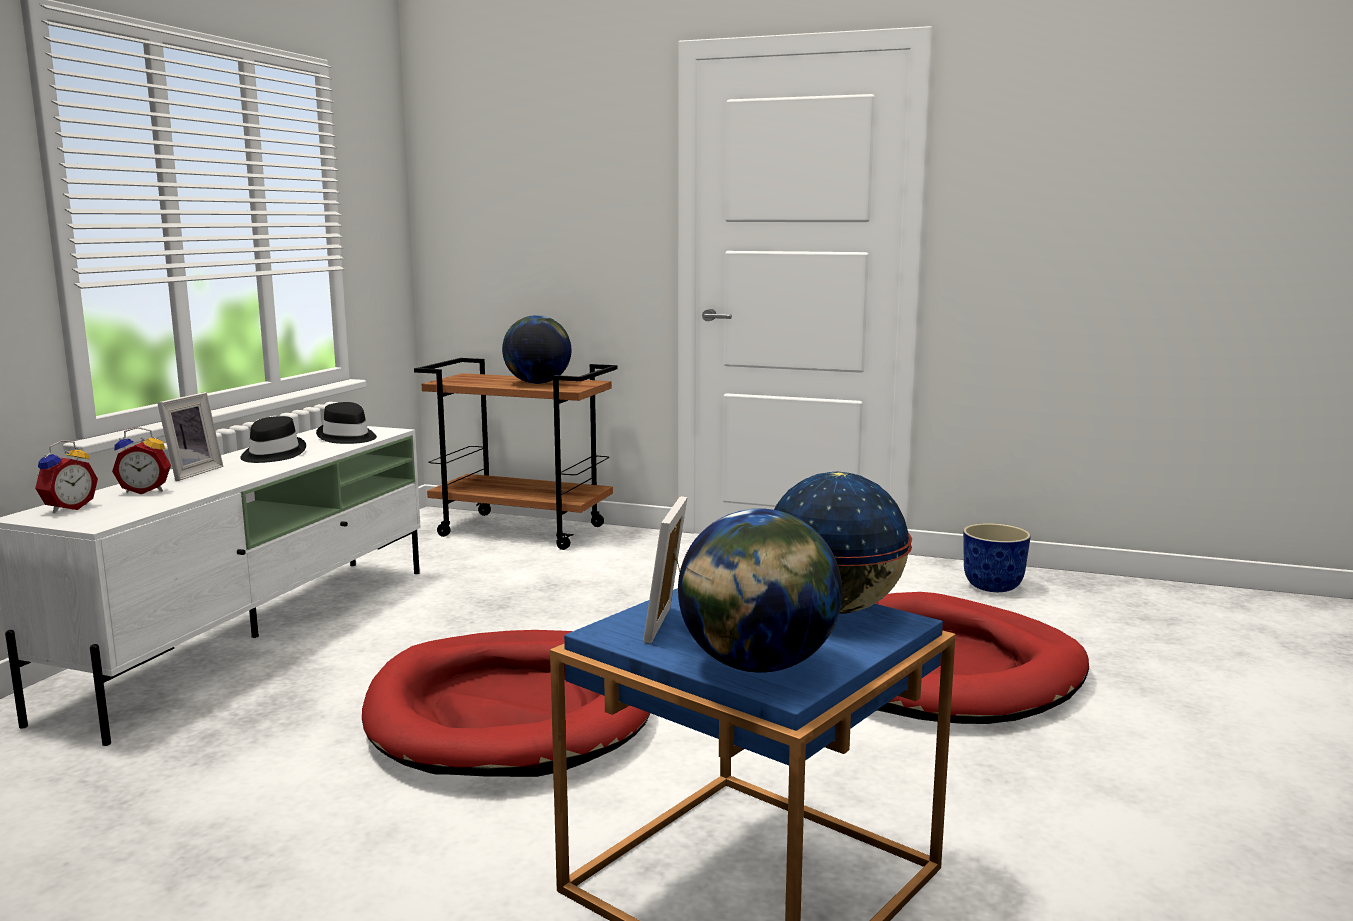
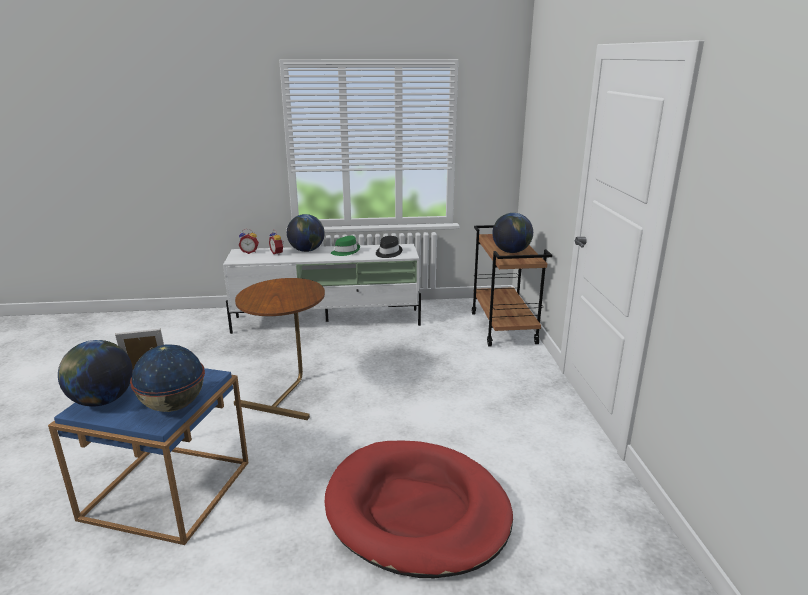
camera: 65 degrees right, 10 degrees up
(190, 473) = (307, 250): picture frame -> globe
(271, 455) = (345, 251): black hat -> green hat
(510, 712) = (288, 393): red dog bed -> brown side table
(994, 587) = (598, 515): planter -> none

